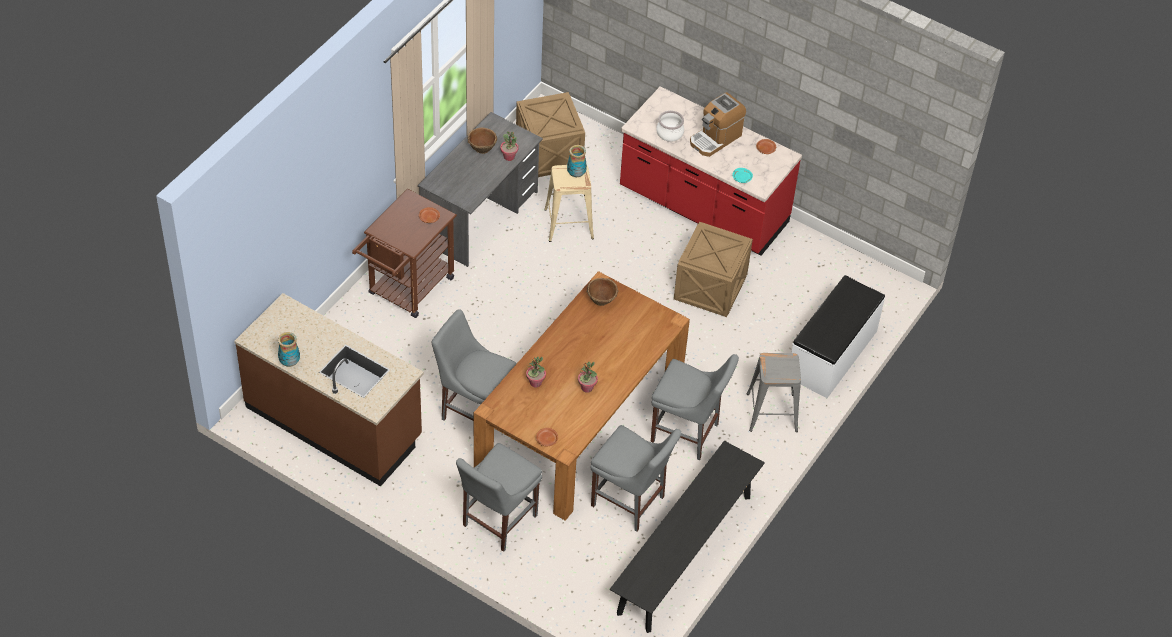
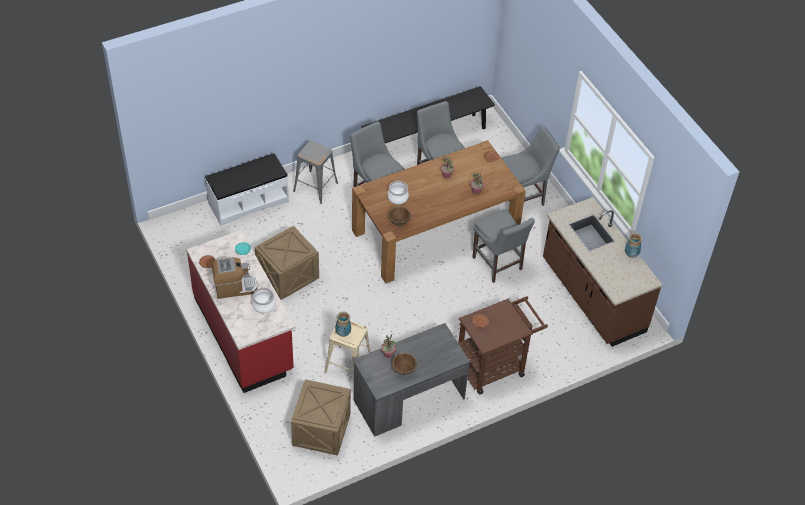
camera: 150 degrees left, 0 degrees up
(625, 330) = (398, 198): none -> cooking pot

